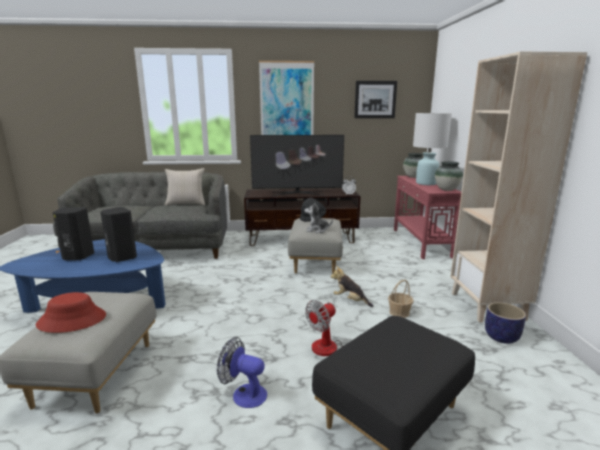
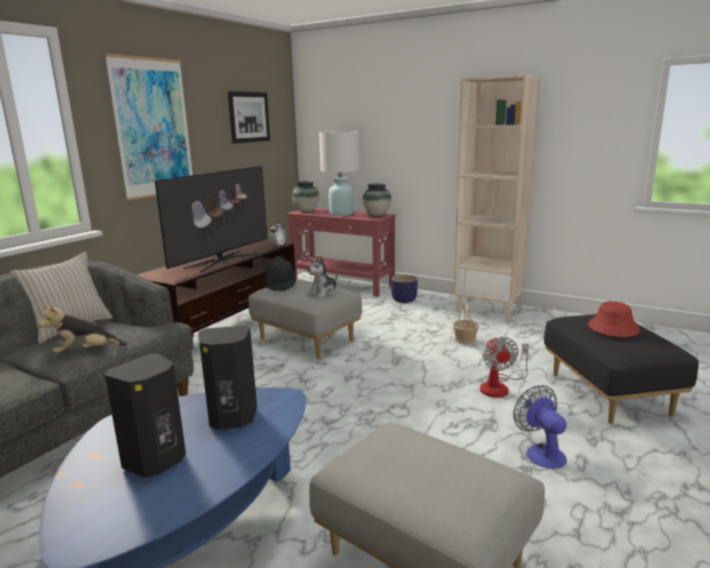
camera: 55 degrees left, 0 degrees up
(72, 320) = (437, 479): red hat -> red hat (612, 328)
(244, 394) = (541, 452): fan -> fan turned 105 degrees clockwise
(350, 300) = (418, 351): plush toy -> plush toy (86, 352)
(502, 337) = (536, 321): planter -> planter (404, 300)

